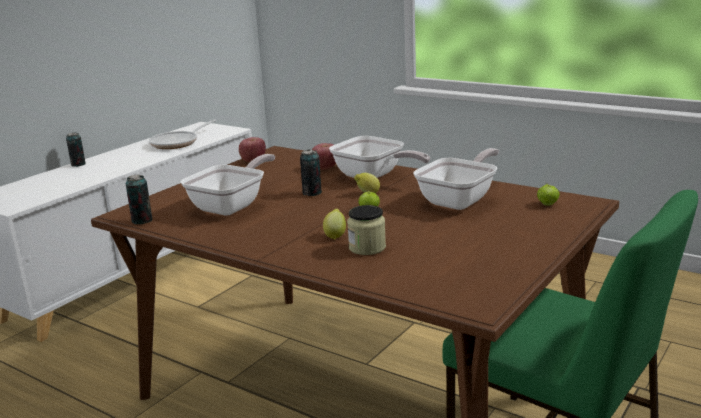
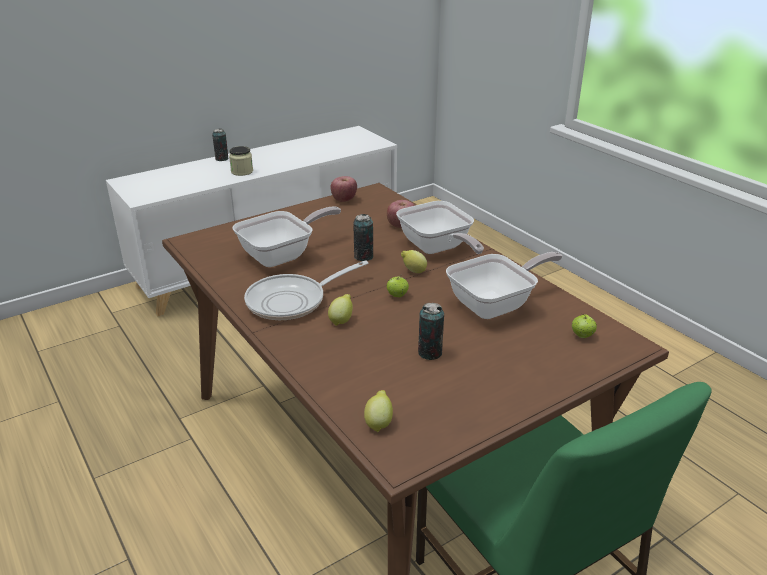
camera: 20 degrees right, 10 degrees up
(142, 221) = (197, 254): can -> can (430, 353)
(178, 143) = (320, 150): frying pan -> frying pan (292, 301)
(367, 247) = (357, 345): jar -> jar (242, 171)
(438, 290) = (379, 423): none -> lemon

